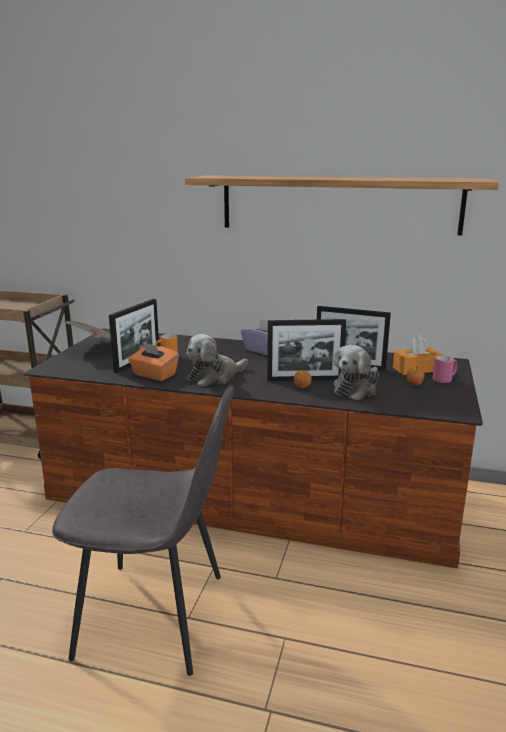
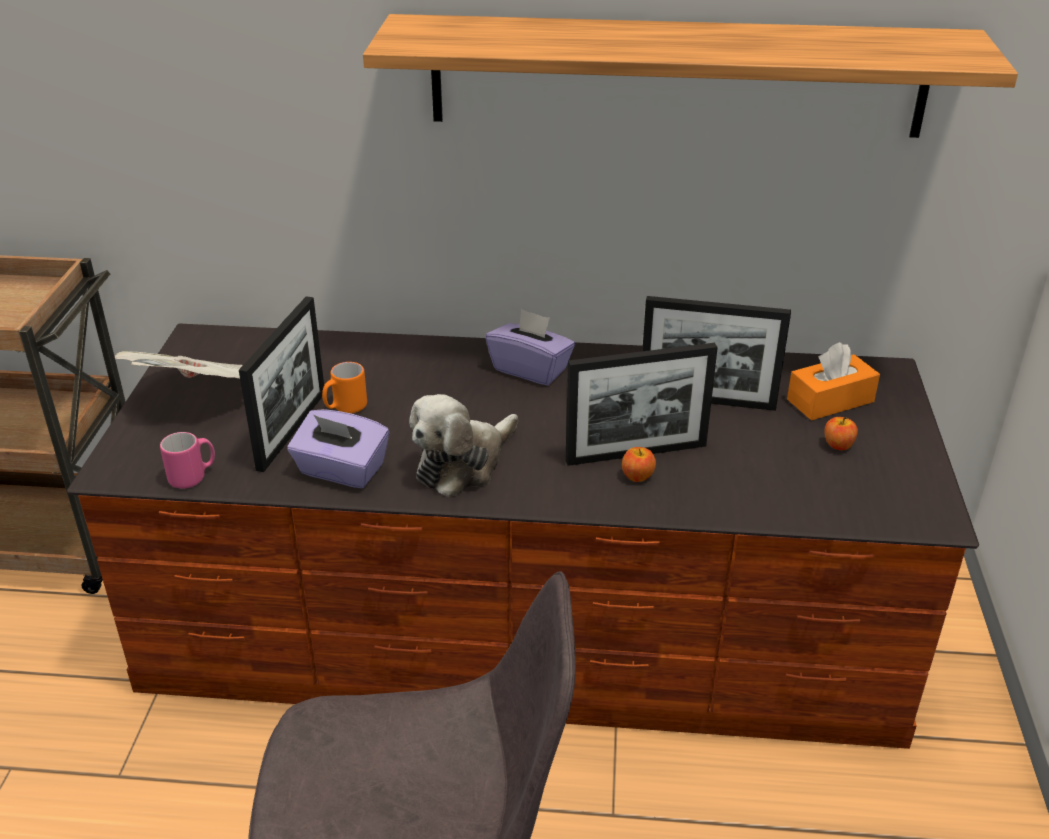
camera: 10 degrees left, 15 degrees up
(154, 375) = (341, 471): orange tissue box -> purple tissue box
(356, 389) = (739, 472): plush toy -> none
(444, 380) = (888, 427): pink mug -> pink mug (193, 477)

